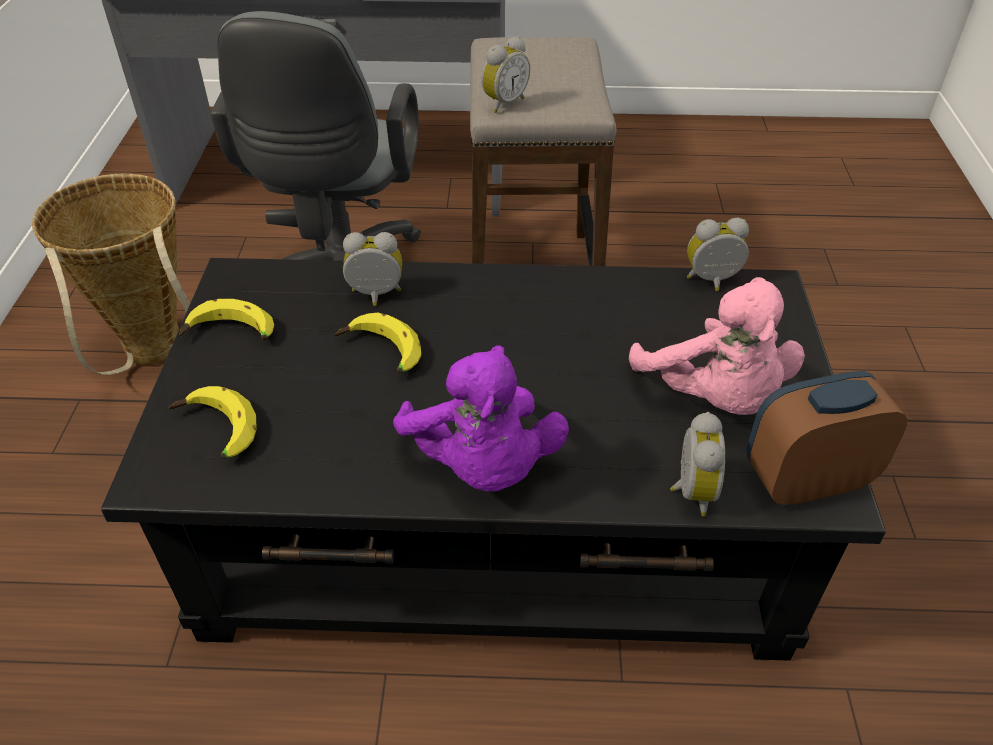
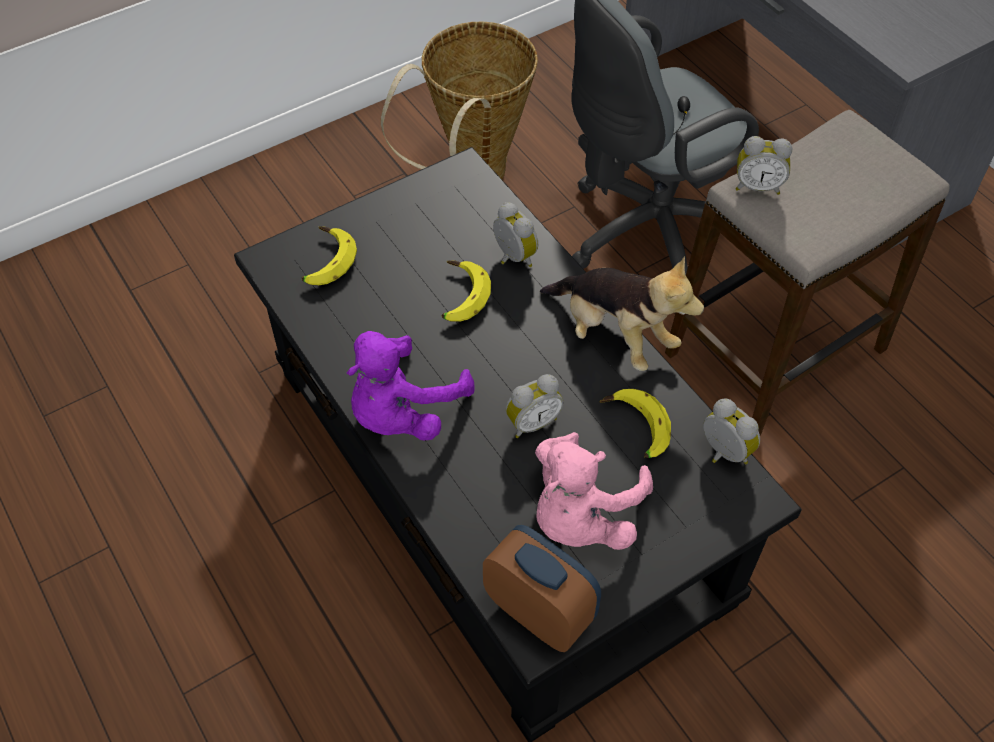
camera: 55 degrees right, 10 degrees up
(230, 335) = (408, 210): banana -> banana (634, 428)
(531, 279) = (614, 335): none -> plush toy
(690, 491) = (471, 542): alarm clock -> alarm clock (531, 422)

